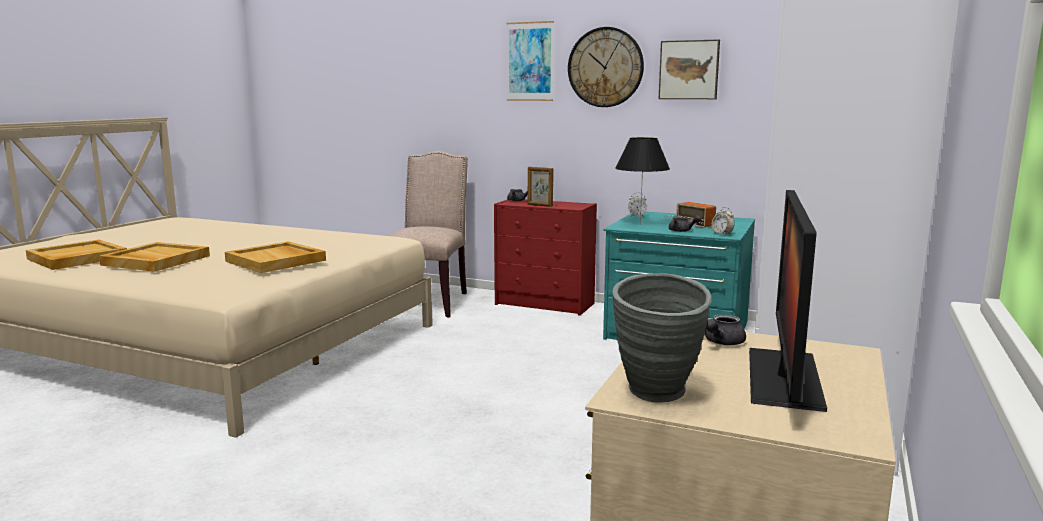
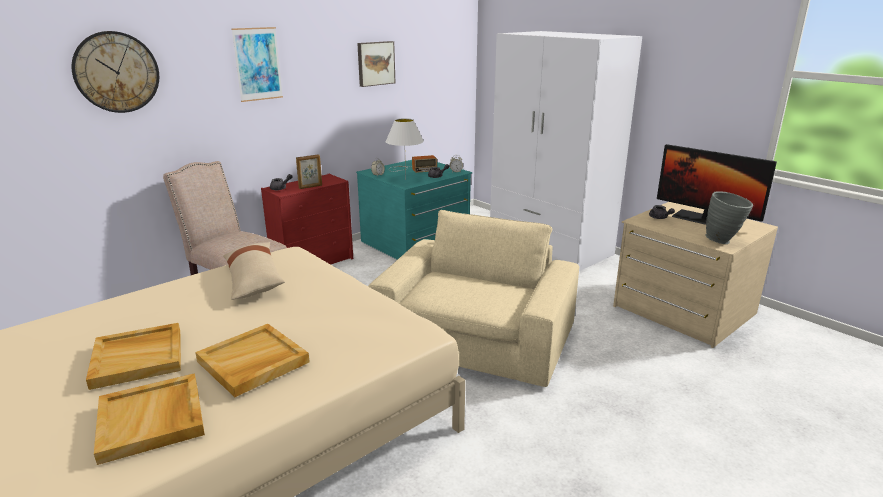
camera: 65 degrees left, 10 degrees up
(277, 261) = (338, 301): beige tray -> beige tray (139, 357)
(319, 240) = (253, 280): none -> beige pillow
(445, 409) = (475, 338): none -> beige armchair
(605, 67) = (320, 65): wall clock -> wall clock (116, 72)
(640, 224) = (405, 179): black table lamp -> white table lamp

